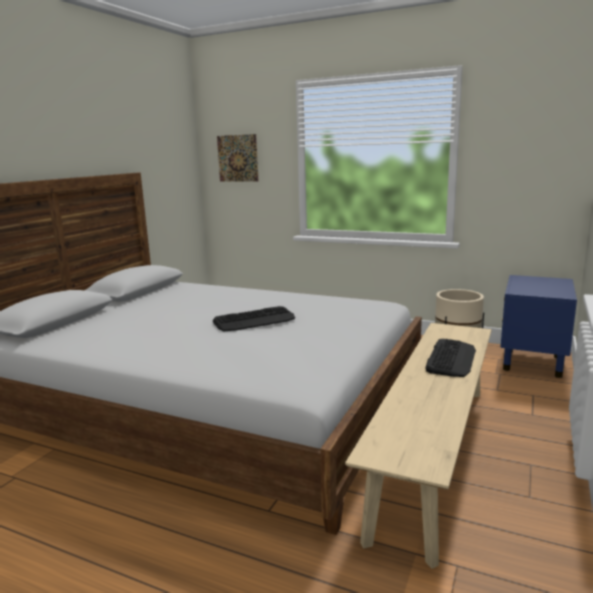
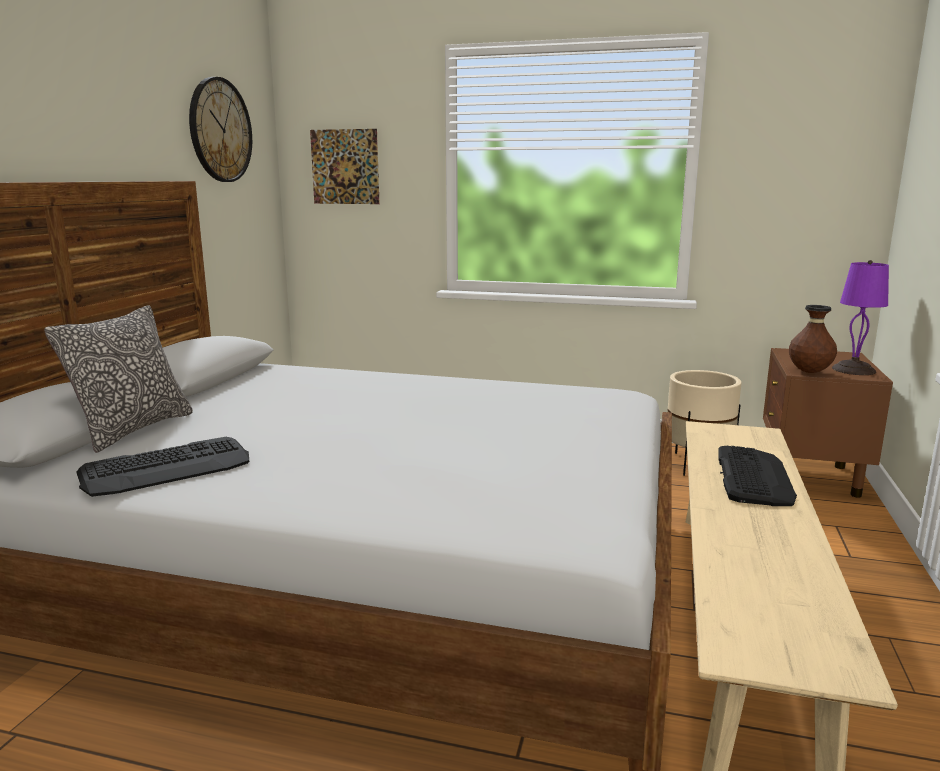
camera: 10 degrees left, 0 degrees up
(88, 319) = (133, 429): none -> pillow
(158, 140) = (220, 130): none -> wall clock
(254, 320) = (435, 424): keyboard -> keyboard (167, 468)
(522, 292) = (809, 372): none -> brown vase
(532, 363) = (811, 477): blue nightstand -> brown nightstand
(556, 291) = (854, 370): none -> purple table lamp

